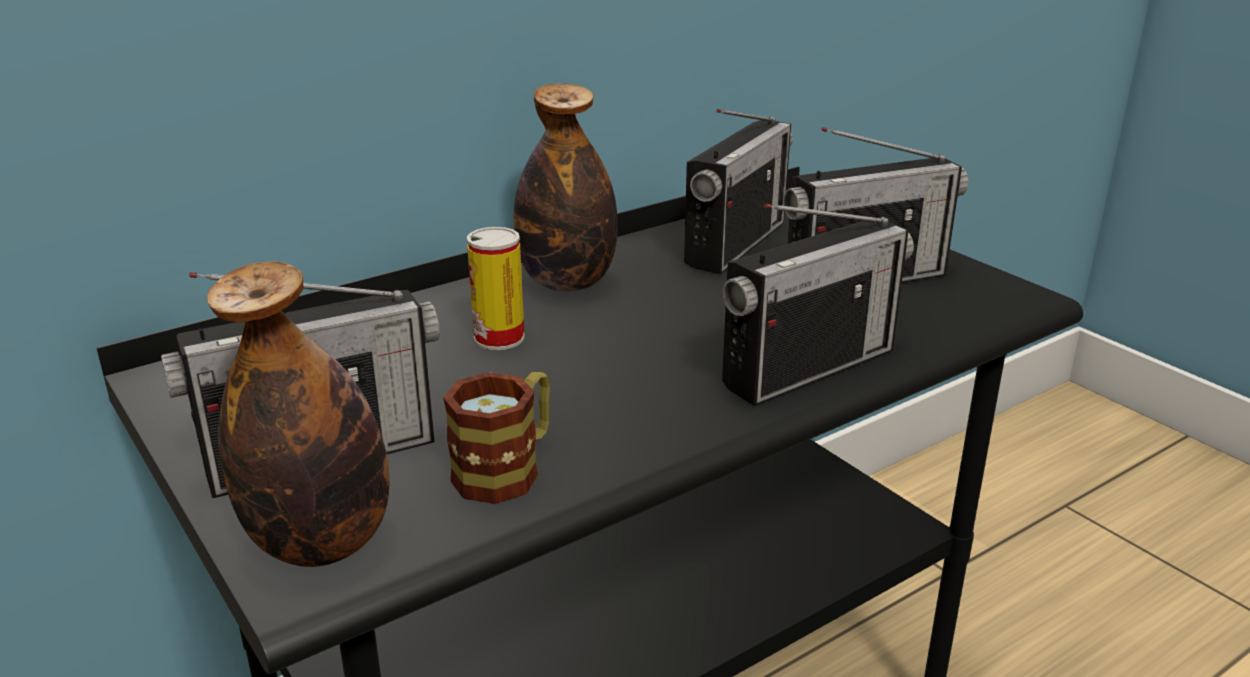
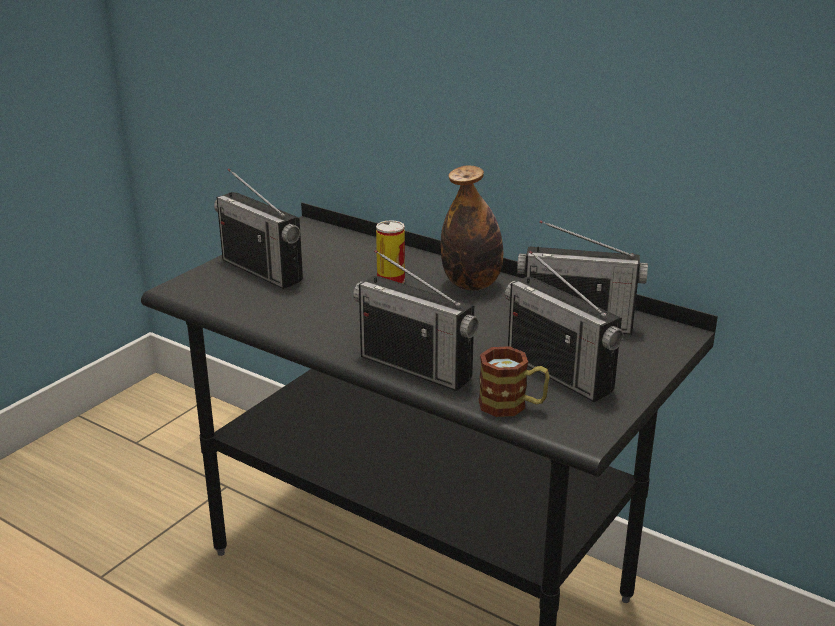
camera: 70 degrees right, 0 degrees up
(321, 543) = (202, 286): bottle -> none
(508, 469) = (270, 308): mug -> mug (512, 406)

